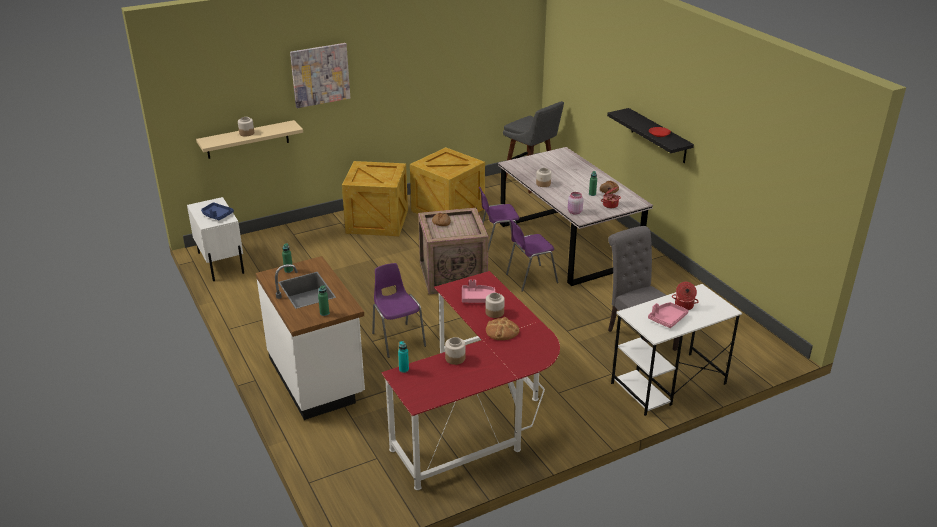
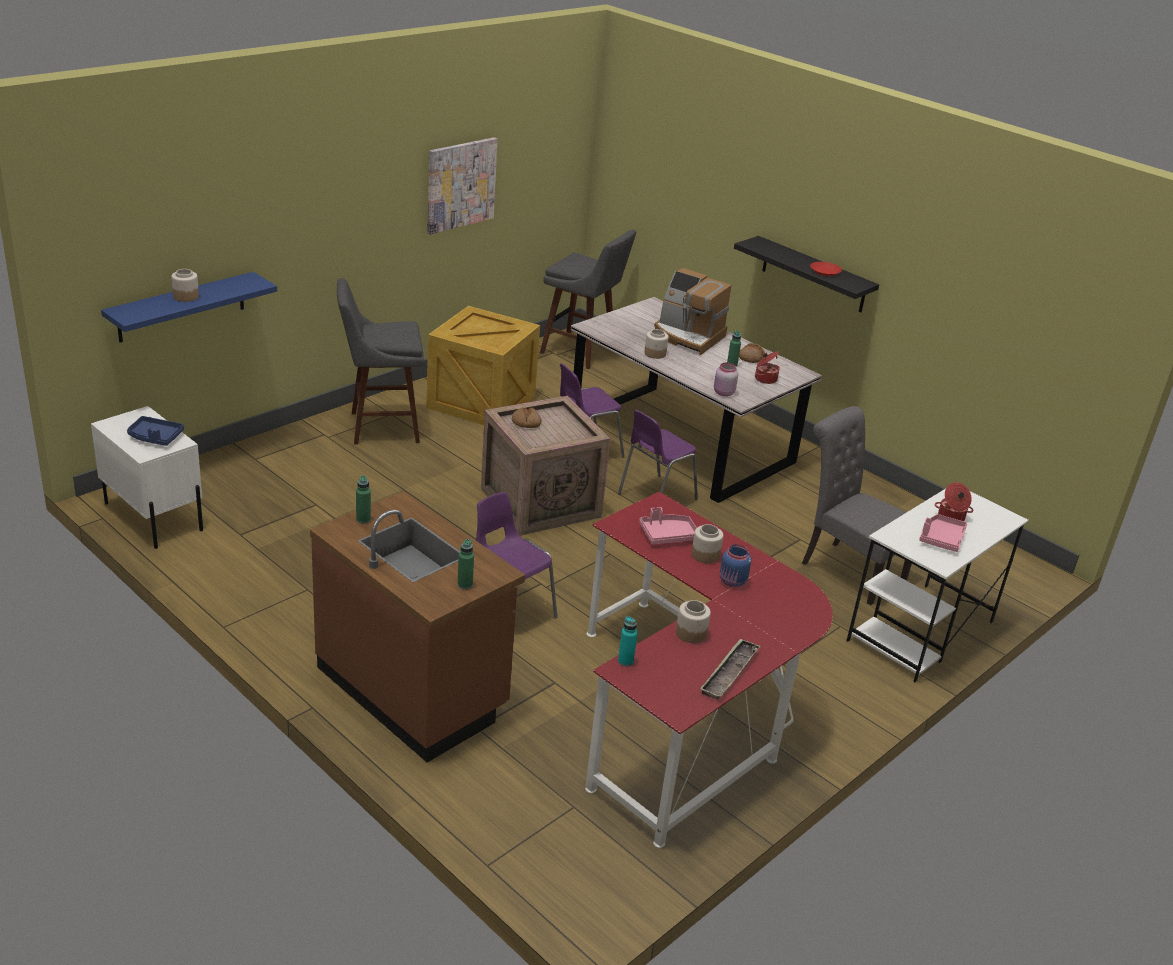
camera: 20 degrees left, 0 degrees up
(247, 139) = (181, 307): beige shelf -> blue shelf
(317, 377) = (413, 689): white counter -> brown counter
(320, 75) = (294, 196): picture -> picture (460, 184)
(376, 221) = (380, 427): crate -> grey stool
(464, 385) = (729, 673): none -> tray
(502, 331) = (732, 582): bread -> blue jar
(573, 174) = (688, 336): none -> coffee machine

